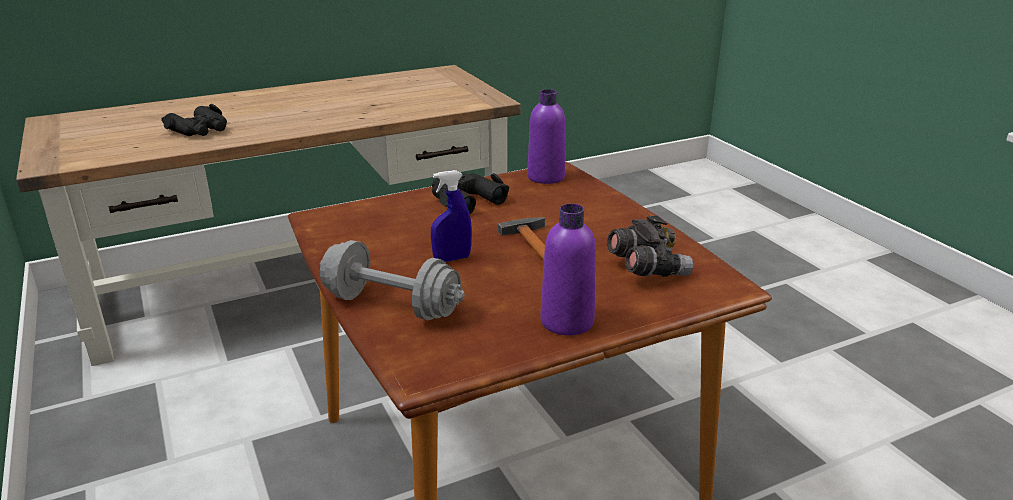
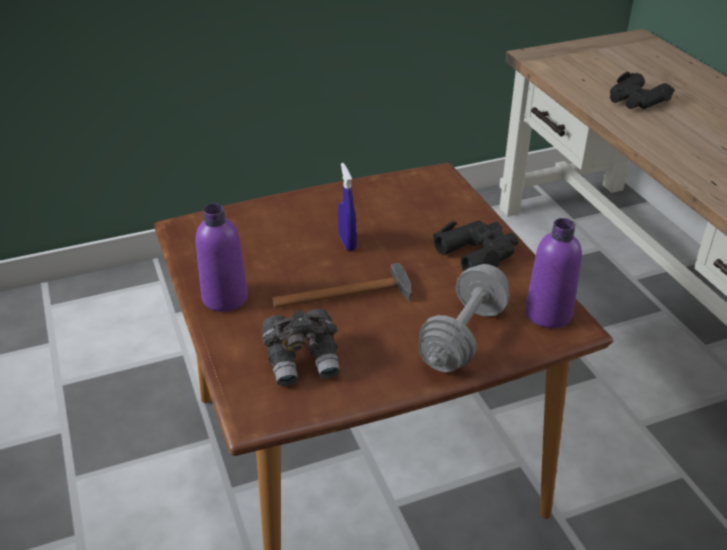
camera: 95 degrees right, 10 degrees up
(392, 305) = (277, 214): grey dumbbell -> grey dumbbell (463, 337)

